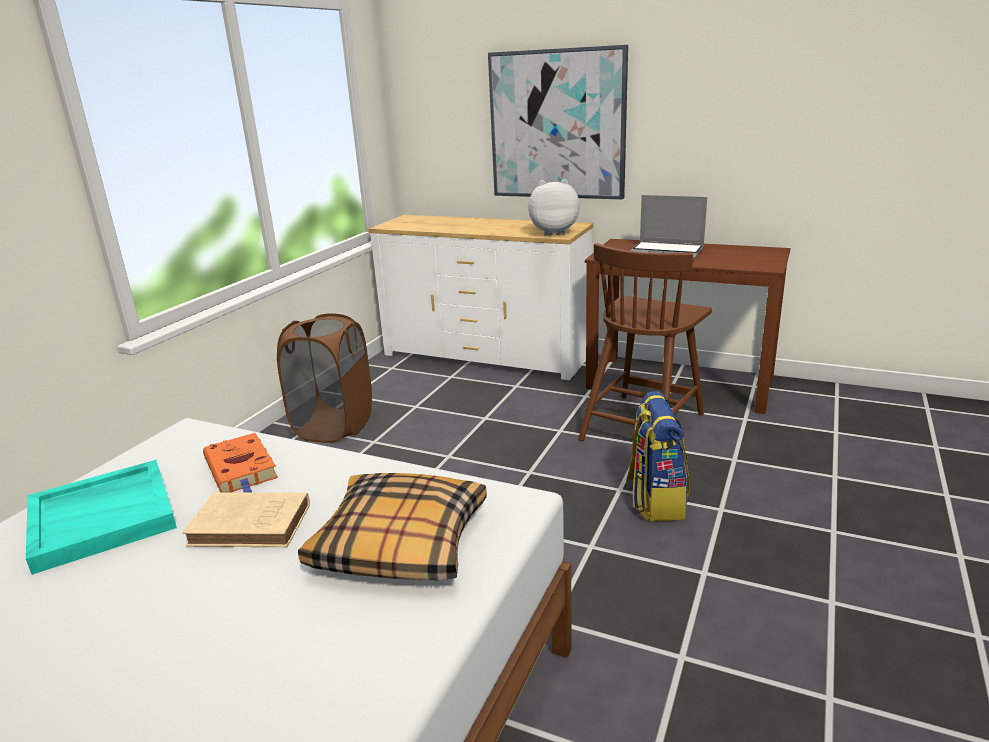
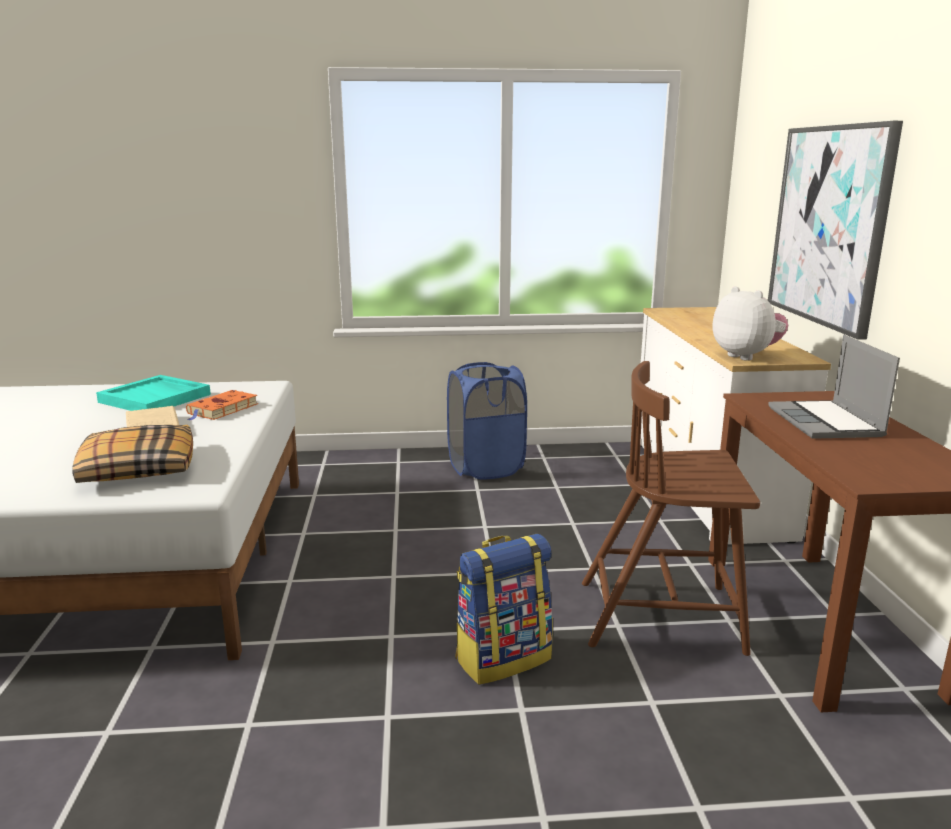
camera: 60 degrees right, 5 degrees down
(334, 426) = (485, 467): brown laundry basket -> blue laundry basket

